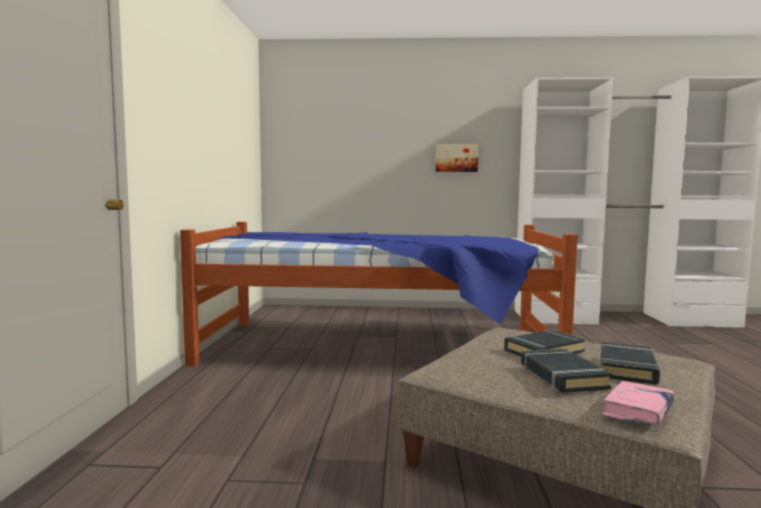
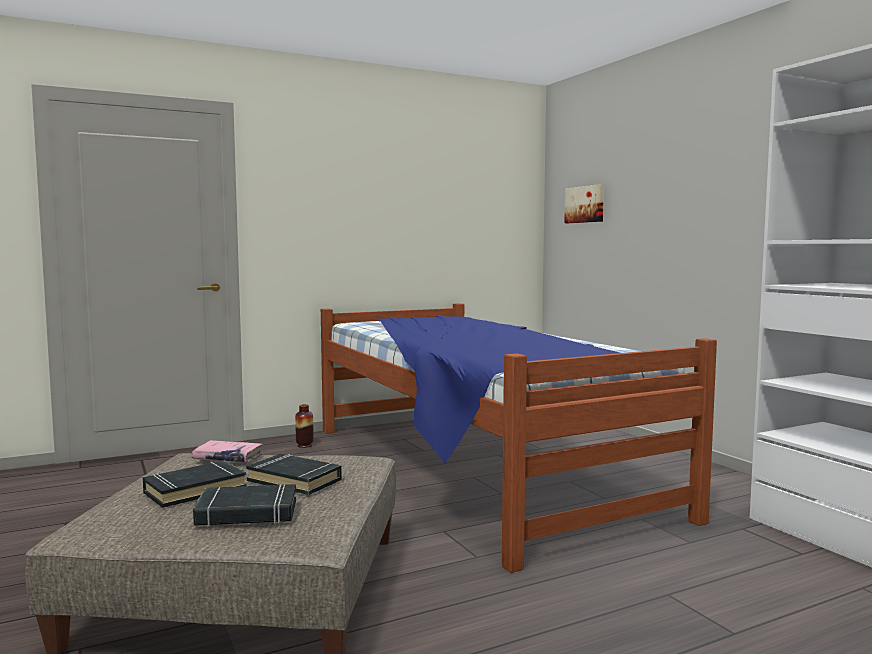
camera: 60 degrees right, 0 degrees up
(216, 379) = (304, 445): none -> vase
(456, 158) = (739, 217): picture -> picture (585, 204)
(638, 411) = (106, 520): pink book -> pink book (228, 458)

